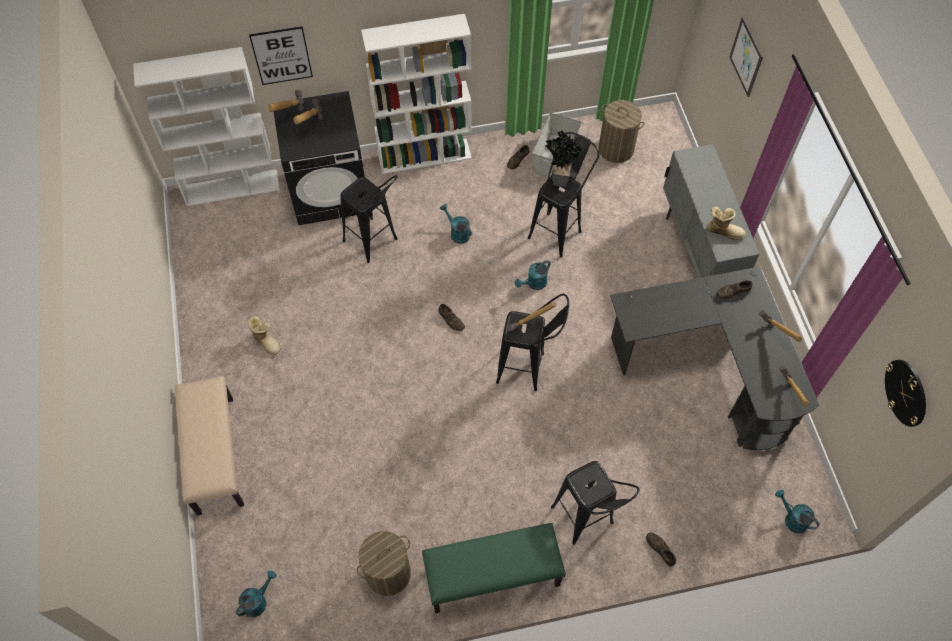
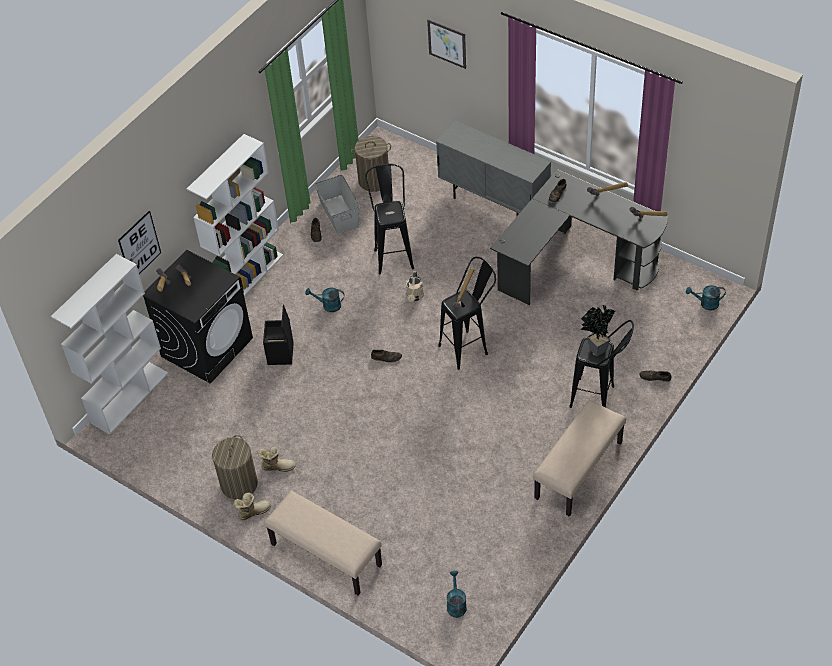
camera: 40 degrees left, 10 degrees down
(375, 245) = (281, 354): black stool -> black storage box
(388, 573) = (516, 521): laundry basket -> laundry basket (239, 484)
(492, 577) = (579, 471): green bench -> beige bench
(534, 284) = (415, 297): turquoise watering can -> beige watering can
(558, 179) = (382, 208): potted plant -> potted plant (595, 350)
(723, 230) = (516, 163): boot -> boot (253, 511)
(906, 392) = (719, 152): wall clock -> none

